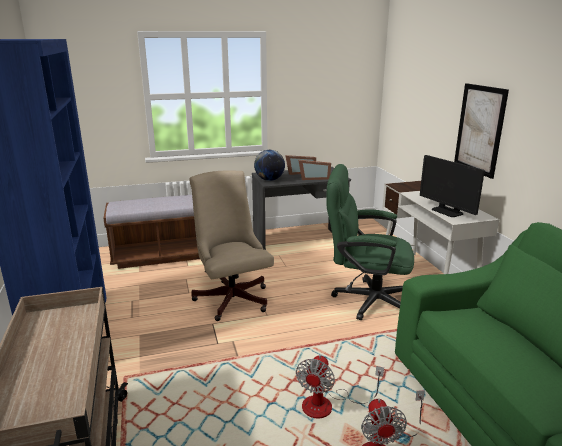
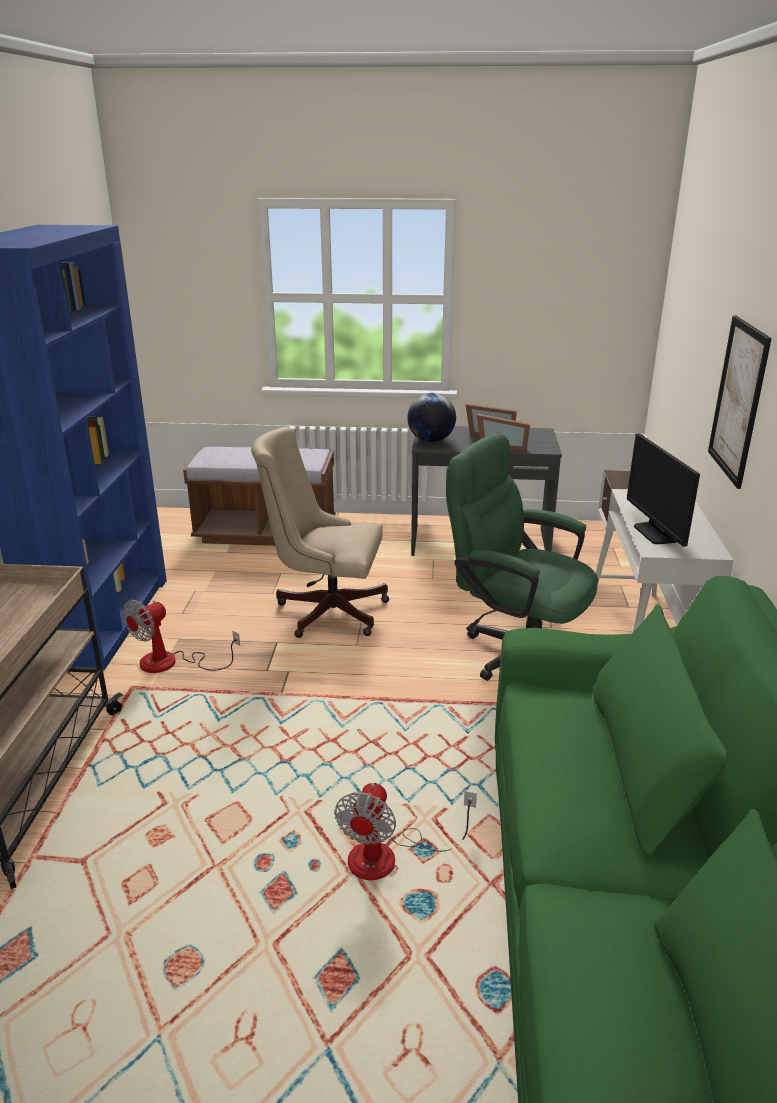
camera: 20 degrees right, 5 degrees up
(231, 297) = (325, 610): beige office chair -> beige office chair turned 75 degrees counterclockwise
(328, 405) = (355, 783): fan -> fan (171, 663)

